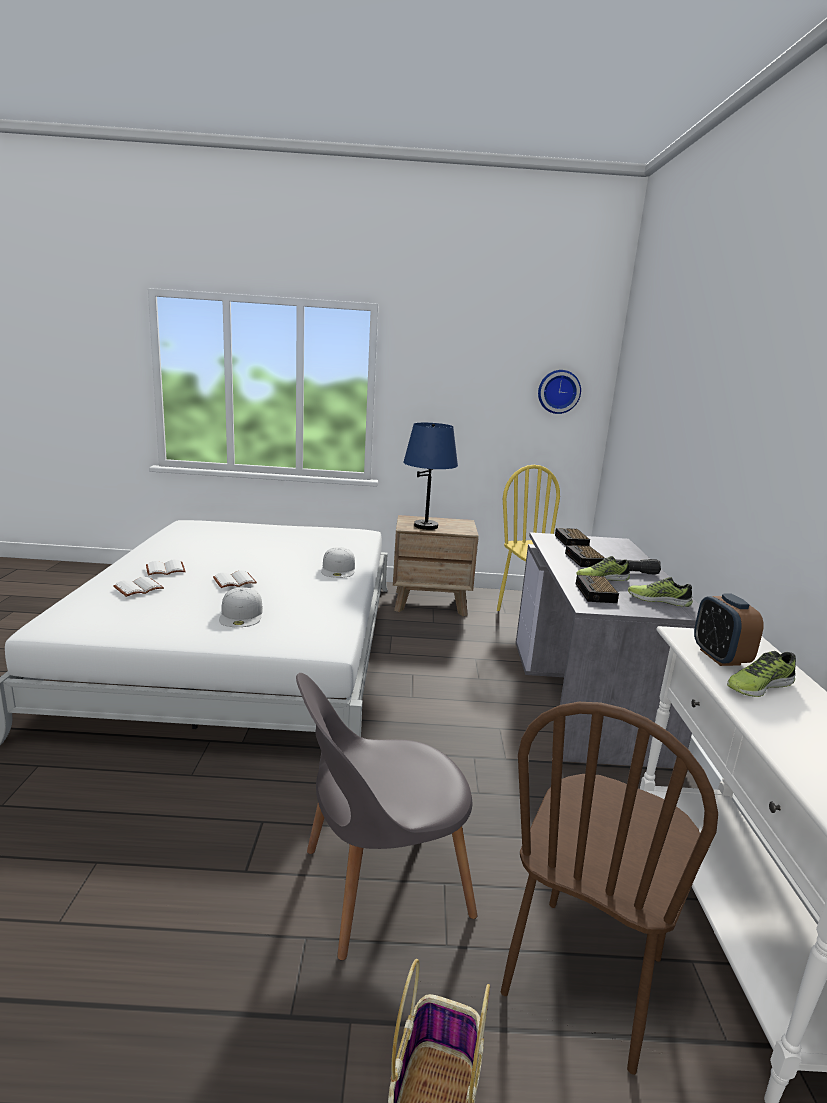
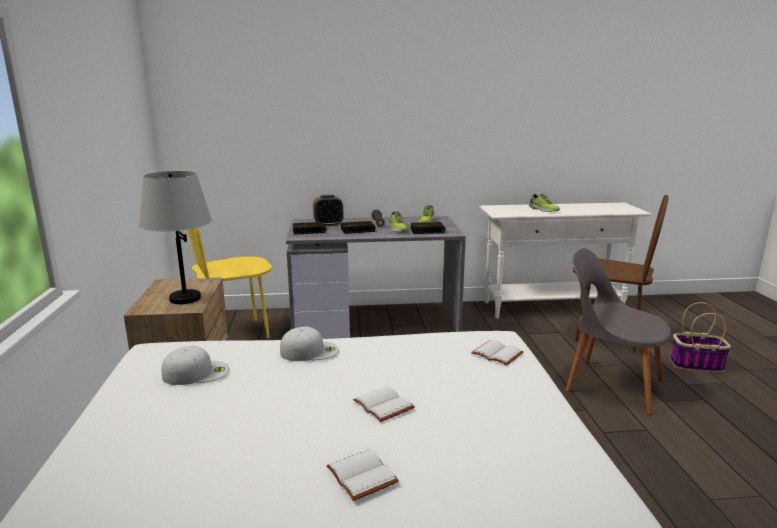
camera: 95 degrees left, 0 degrees up
(138, 589) = (448, 477): white book -> white book (498, 353)
(242, 615) = (471, 384): white cap -> white cap (196, 372)
(379, 884) = (609, 384): grey chair -> grey chair turned 150 degrees clockwise
(426, 526) = (184, 298): blue table lamp -> grey table lamp
(558, 391) = (133, 117): wall clock -> none
(719, 657) = (520, 211): alarm clock -> alarm clock (328, 224)

